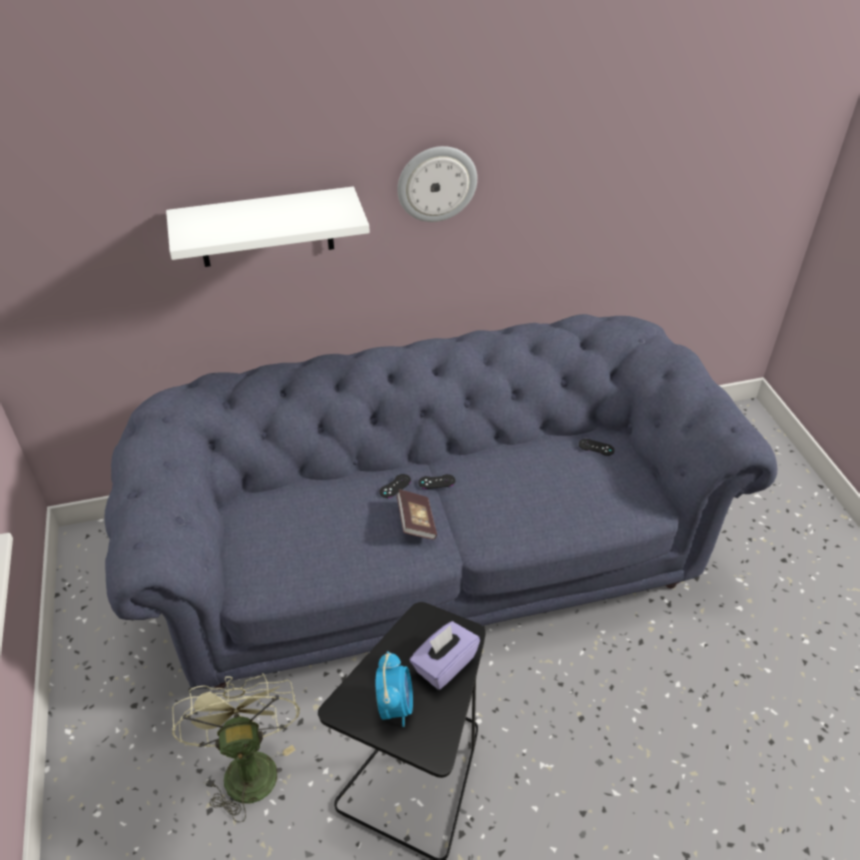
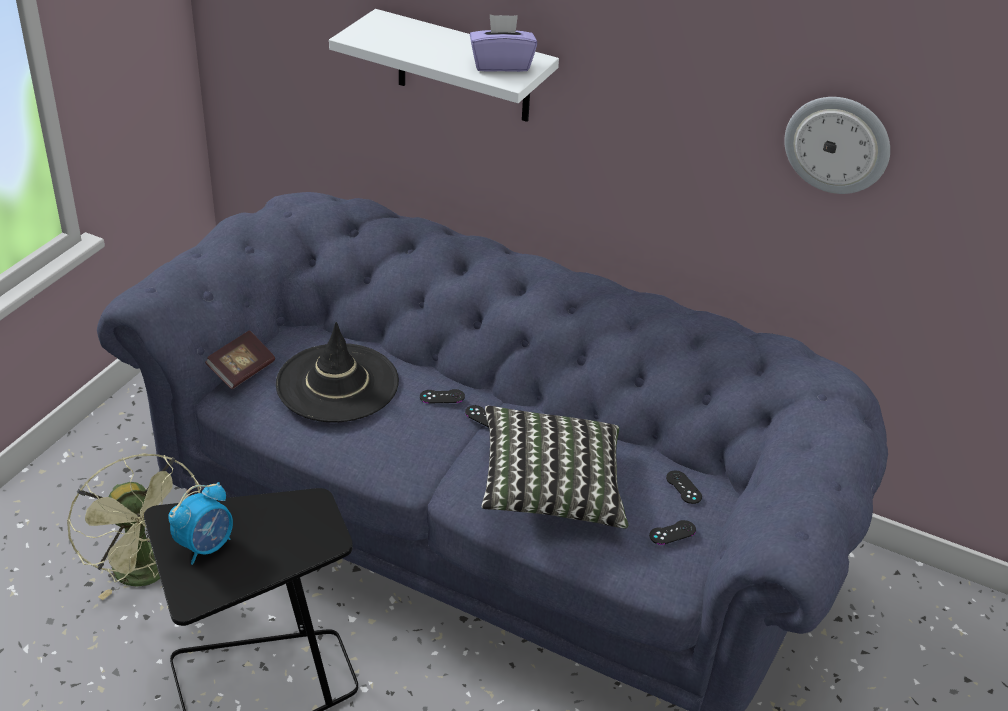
camera: 40 degrees right, 5 degrees down
(247, 765) = (149, 574): green fan -> green fan turned 120 degrees clockwise
(317, 524) = (337, 383): none -> black hat
(416, 522) = (421, 437): book -> book (242, 370)
(436, 183) = (651, 92): wall clock -> wall clock (837, 144)
(444, 665) = (281, 547): purple tissue box -> purple tissue box (501, 64)
(530, 499) = (551, 487): none -> pillow
(624, 479) = (672, 532): none -> black game controller

